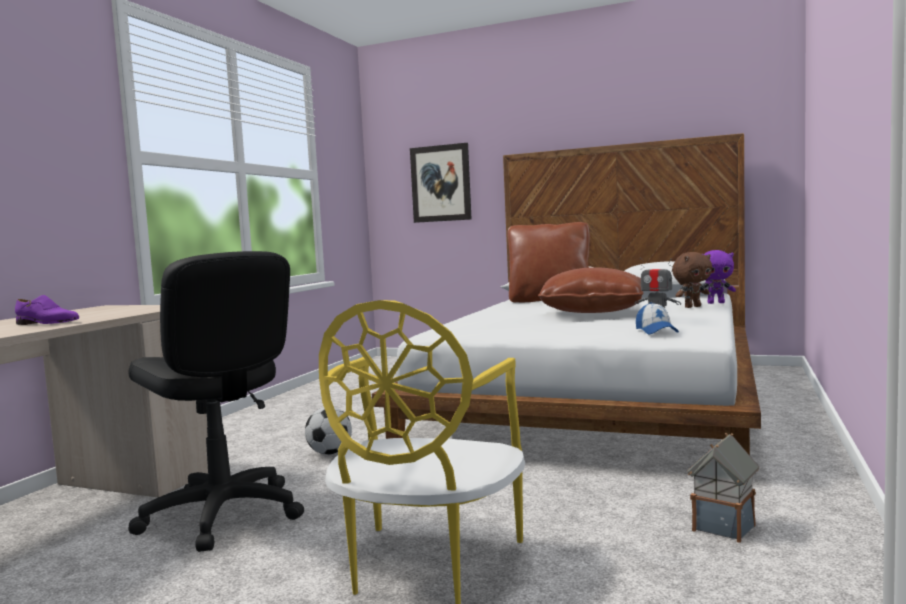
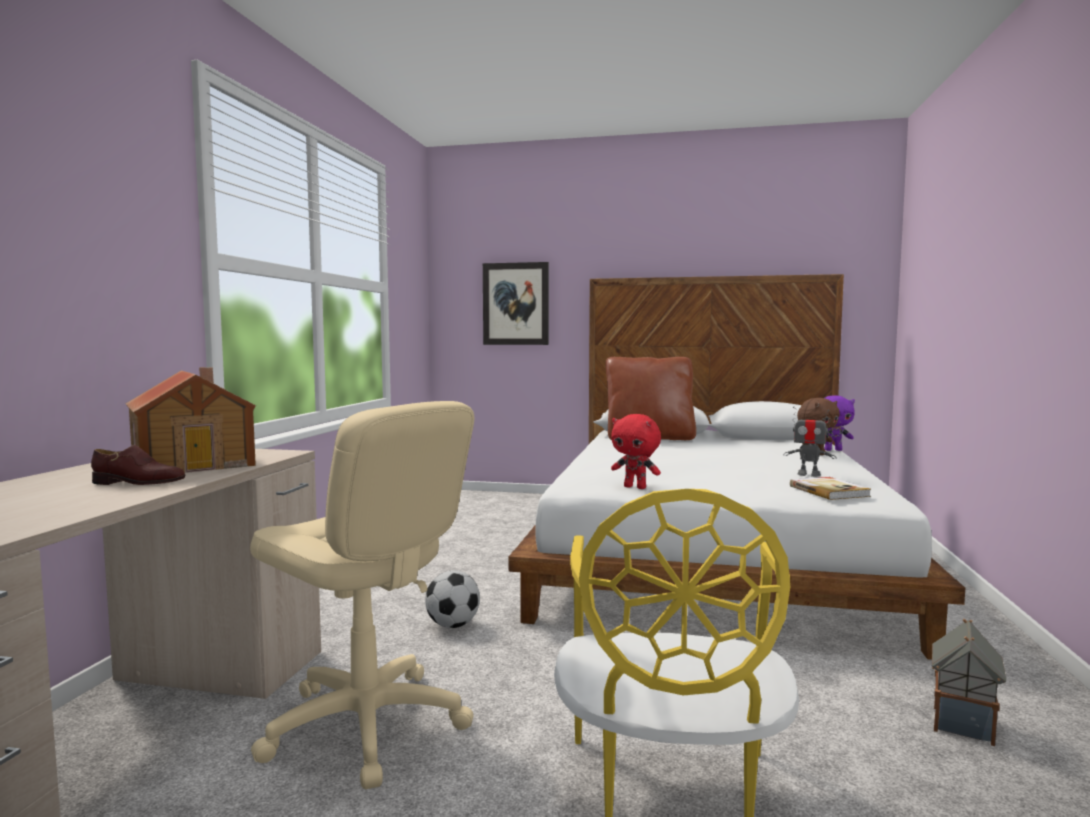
camera: 10 degrees left, 0 degrees up
(47, 323) = (138, 483): purple shoe -> brown shoe
(103, 313) = (195, 462): none -> toy house
(222, 515) = (365, 725): black office chair -> beige office chair
(483, 333) = (635, 487): none -> red plush toy
(593, 311) = (721, 458): brown pillow -> none
(656, 331) = (829, 491): cap -> book

